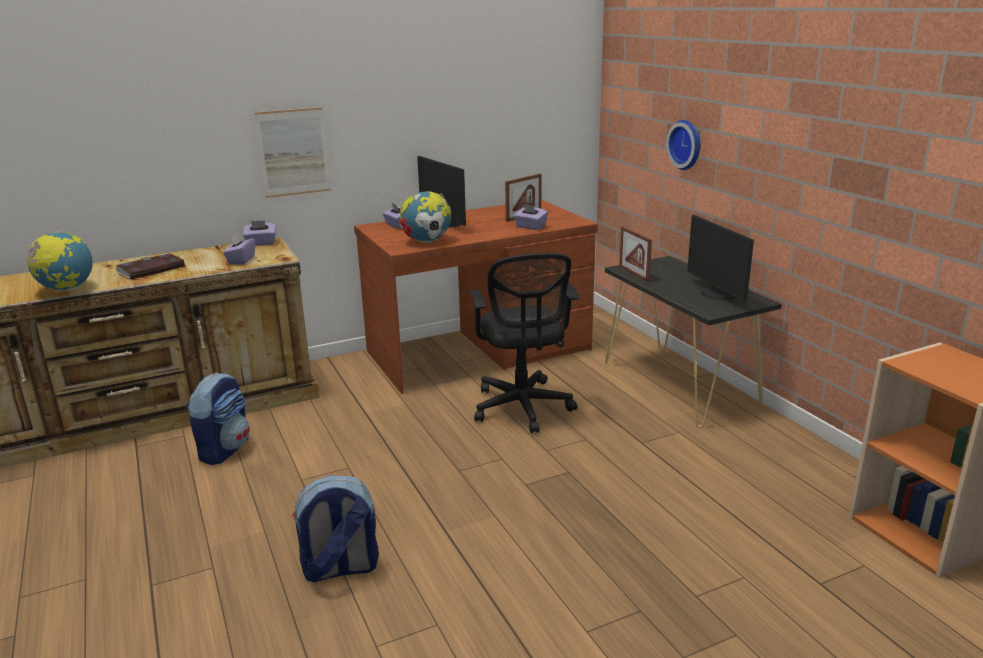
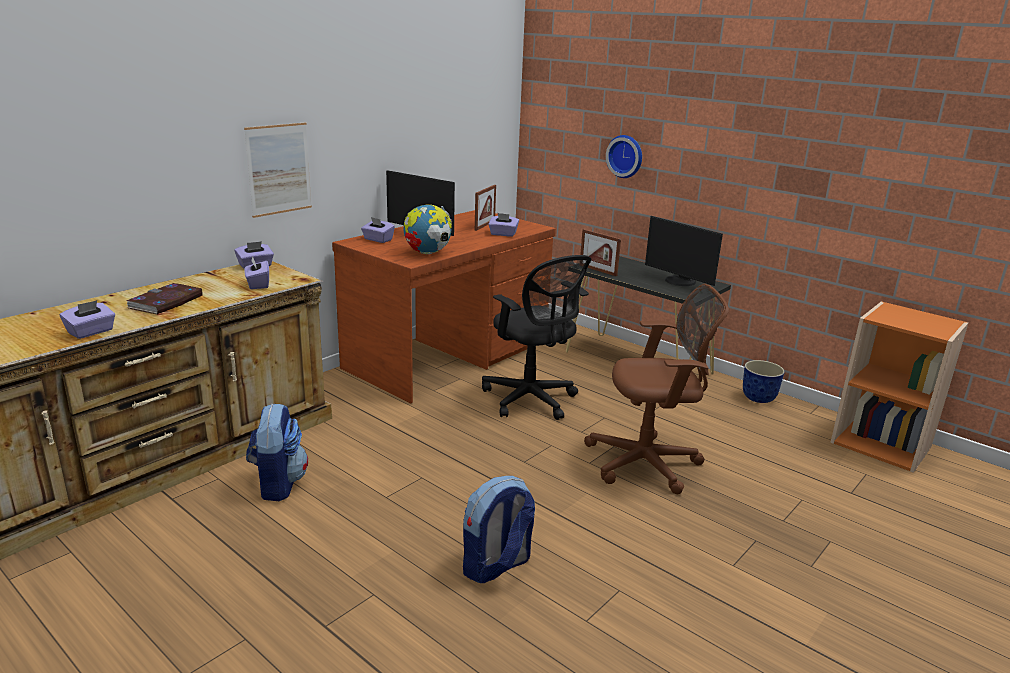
camera: 25 degrees left, 0 degrees up
(67, 289) = (91, 332): globe -> purple tissue box
(590, 498) = (648, 463): none -> brown office chair
(797, 447) = (759, 398): none -> planter

